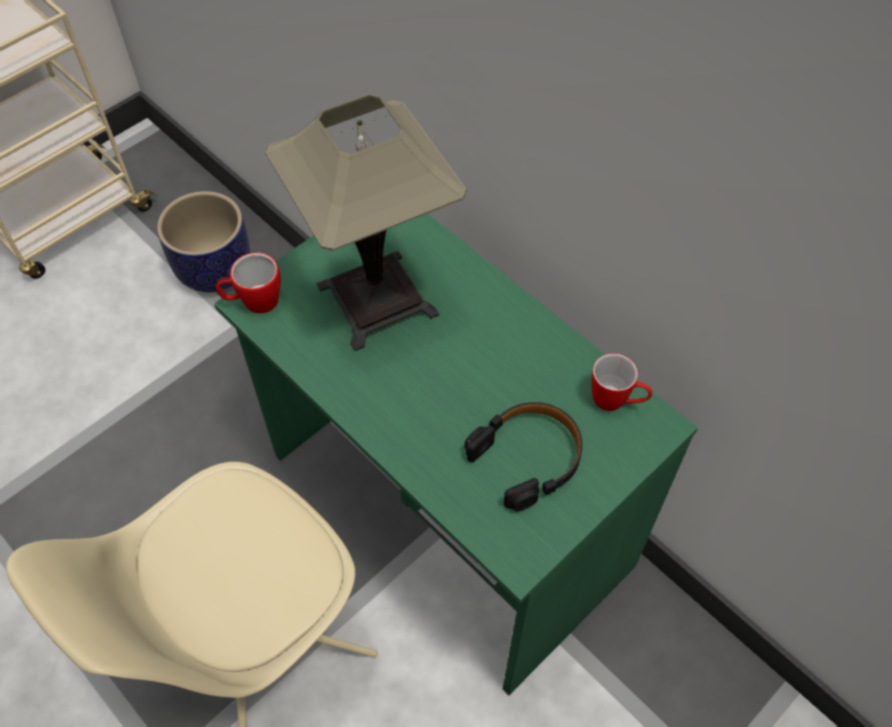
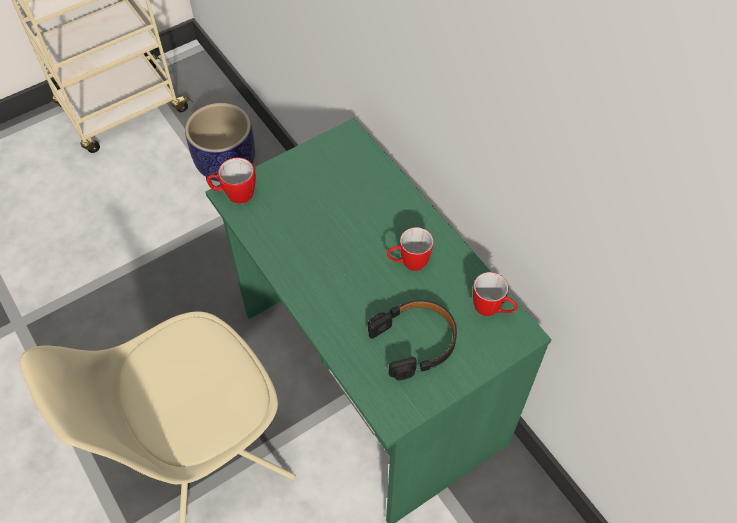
camera: 10 degrees right, 0 degrees up
(377, 300) = (327, 206): table lamp -> none
(497, 358) = (408, 263): none -> mug

